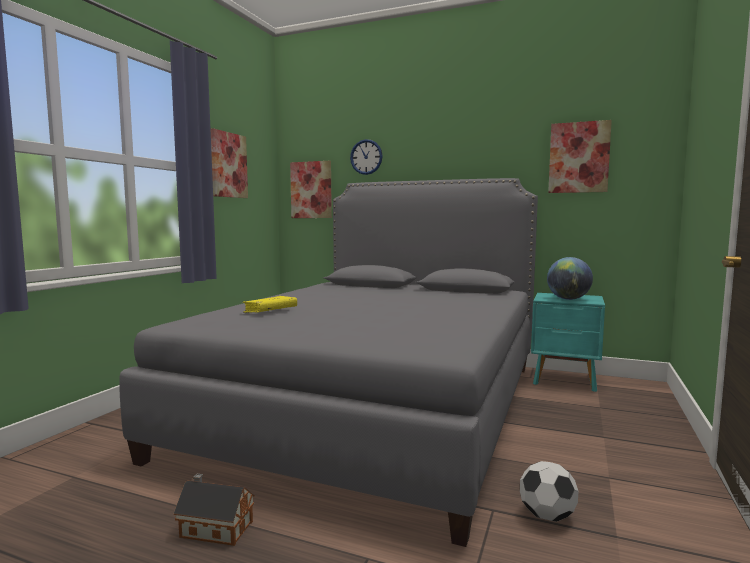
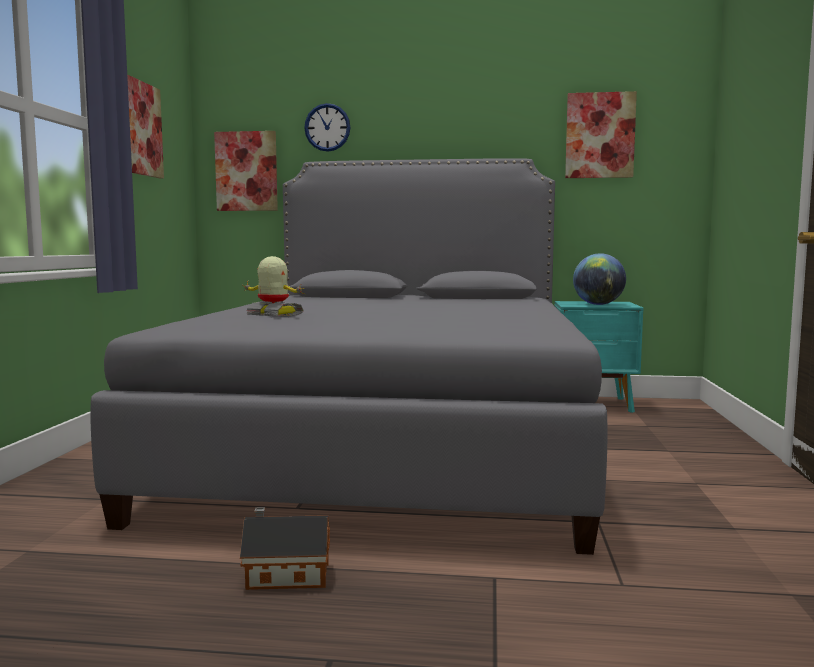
camera: 15 degrees left, 0 degrees up
(270, 311) = (274, 315): yellow book -> toy robot
(547, 516) = (657, 520): football -> none

